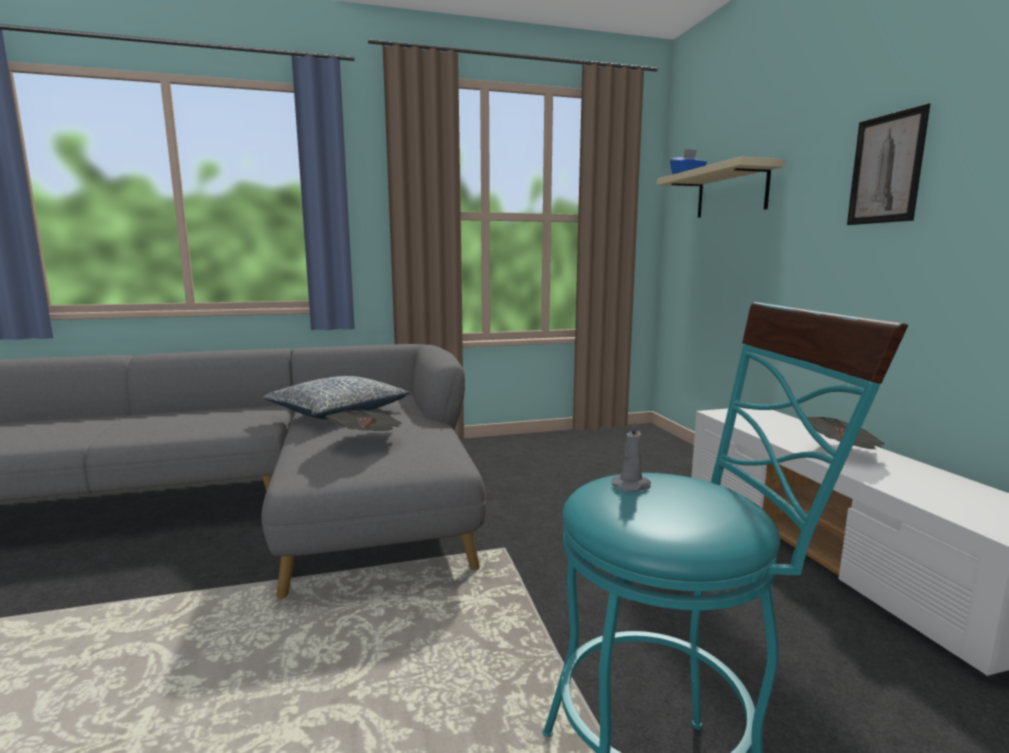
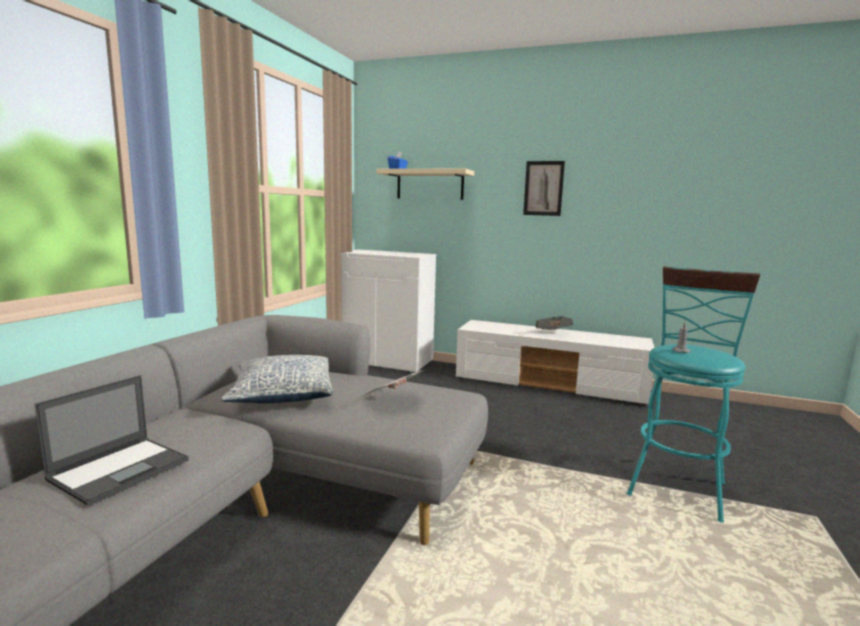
camera: 55 degrees left, 0 degrees up
(165, 422) = (121, 469): none -> laptop
(655, 443) = (386, 361): none -> white cabinet

